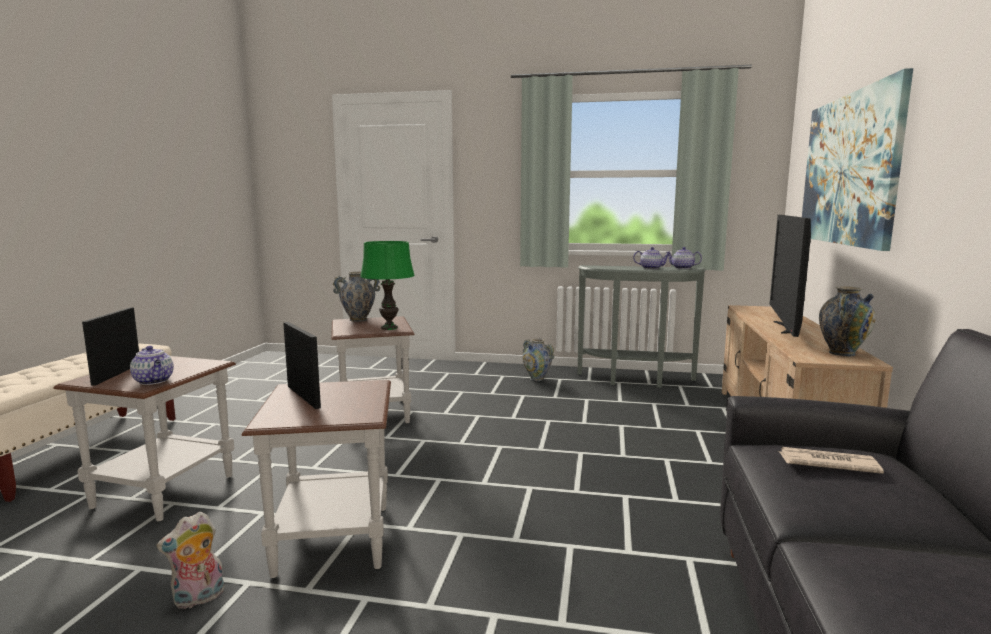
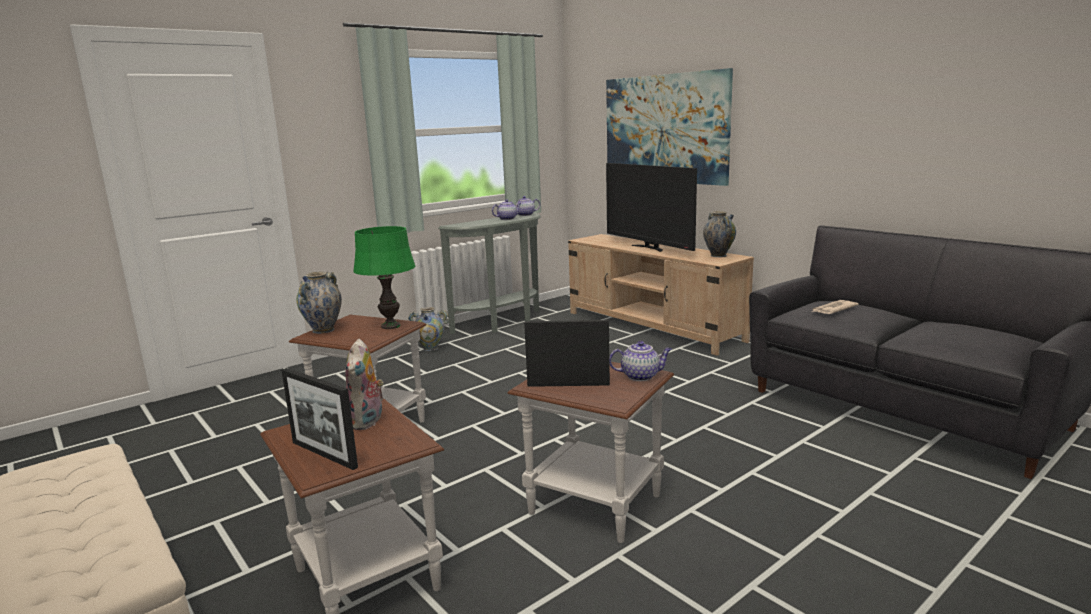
camera: 50 degrees left, 5 degrees up
(154, 381) = (399, 437): teapot -> teapot (641, 376)
(198, 599) = (618, 582): plush toy -> plush toy (368, 422)

